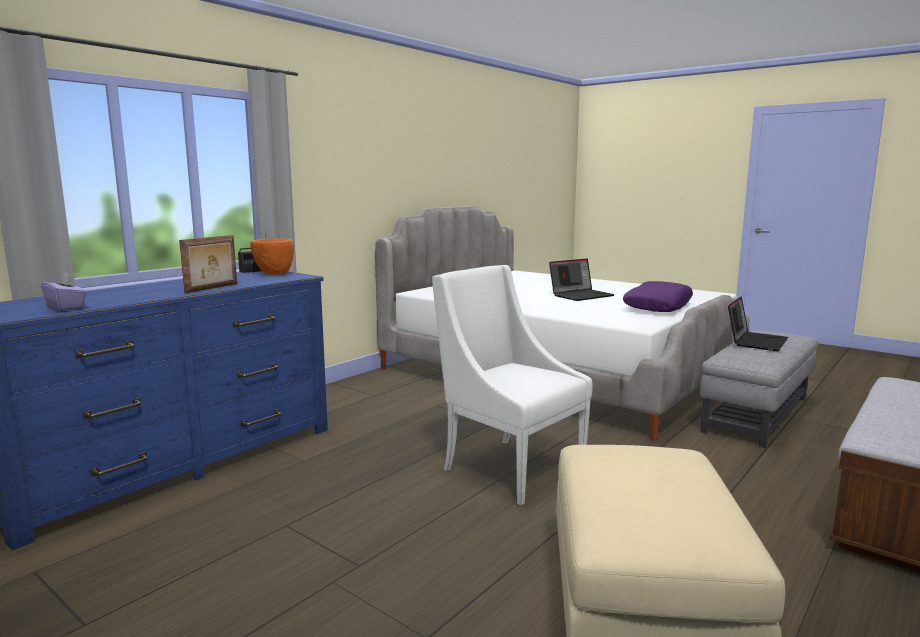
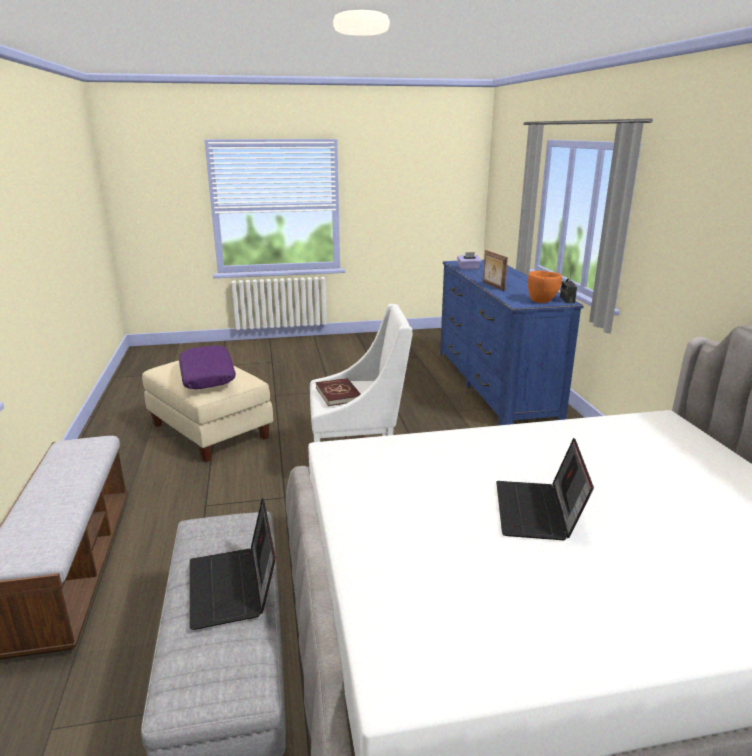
camera: 130 degrees right, 10 degrees up
(535, 376) = (338, 394): none -> red book
(657, 307) = (389, 520): purple pillow -> purple pillow (208, 376)

